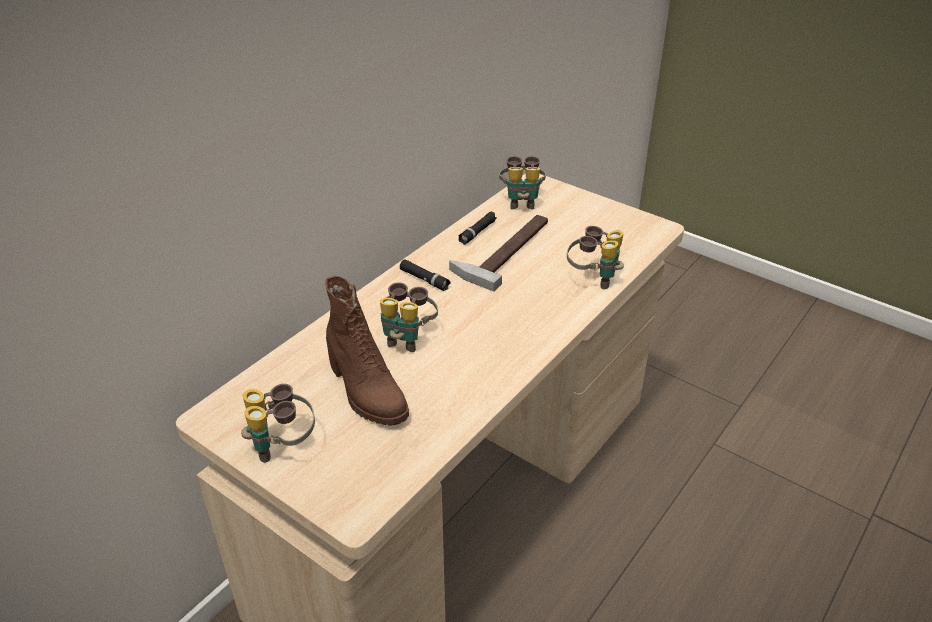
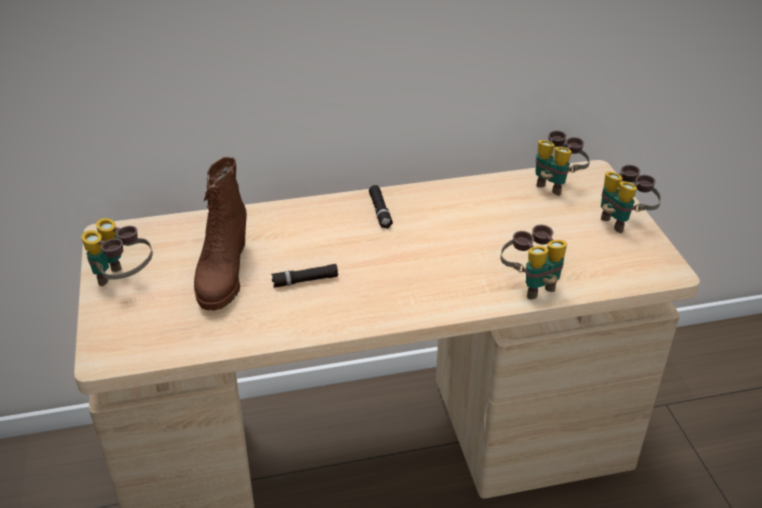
camera: 40 degrees right, 0 degrees up
(407, 338) = (306, 251): binoculars -> binoculars (623, 220)
(477, 232) = (478, 193): black flashlight -> black flashlight (305, 280)
(504, 250) = (481, 219): hammer -> none

